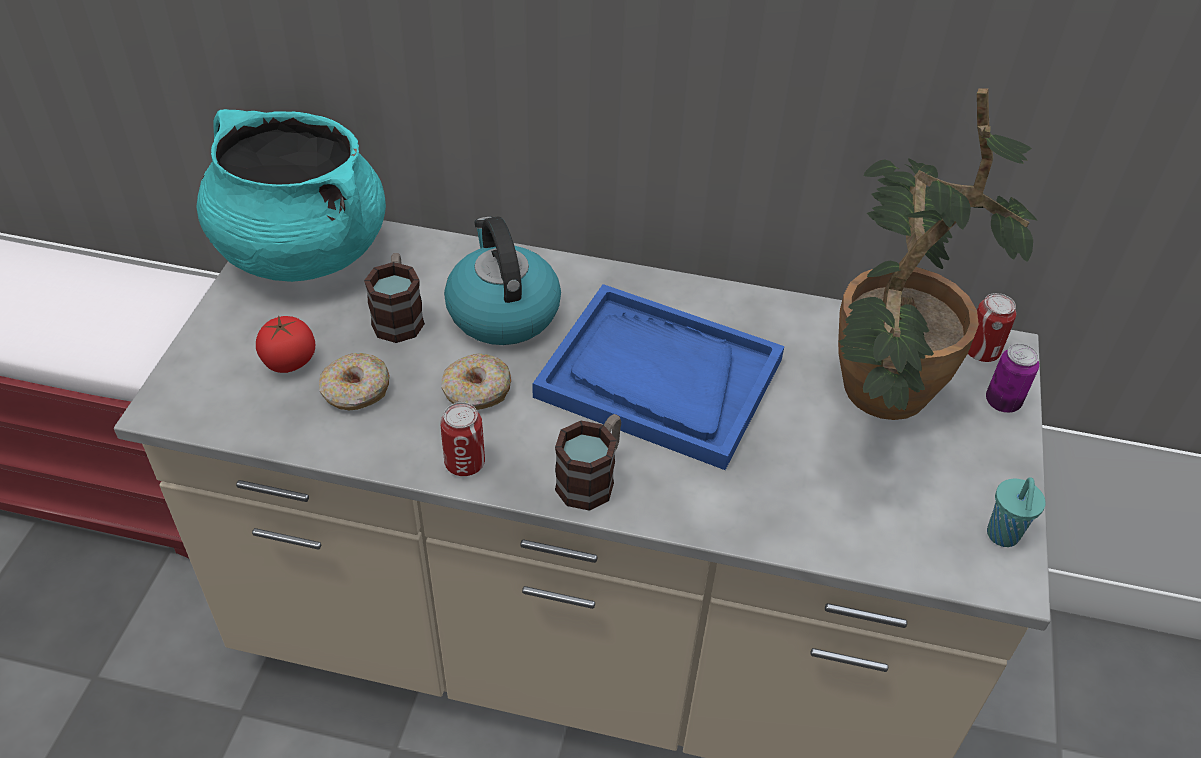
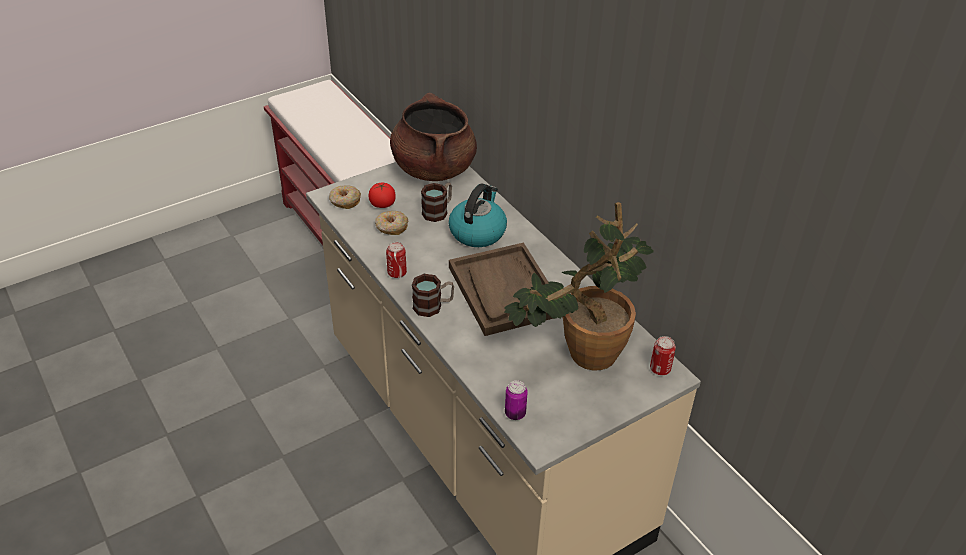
camera: 45 degrees right, 5 degrees down
(301, 250) = (433, 168): turquoise cooking pot -> brown cooking pot
(476, 391) = (431, 253): donut -> donut (345, 201)
(658, 378) = (504, 290): blue tray -> brown tray
(1002, 402) = (638, 391): can -> can (515, 413)
(1003, 536) = (561, 431): turquoise cup -> none

